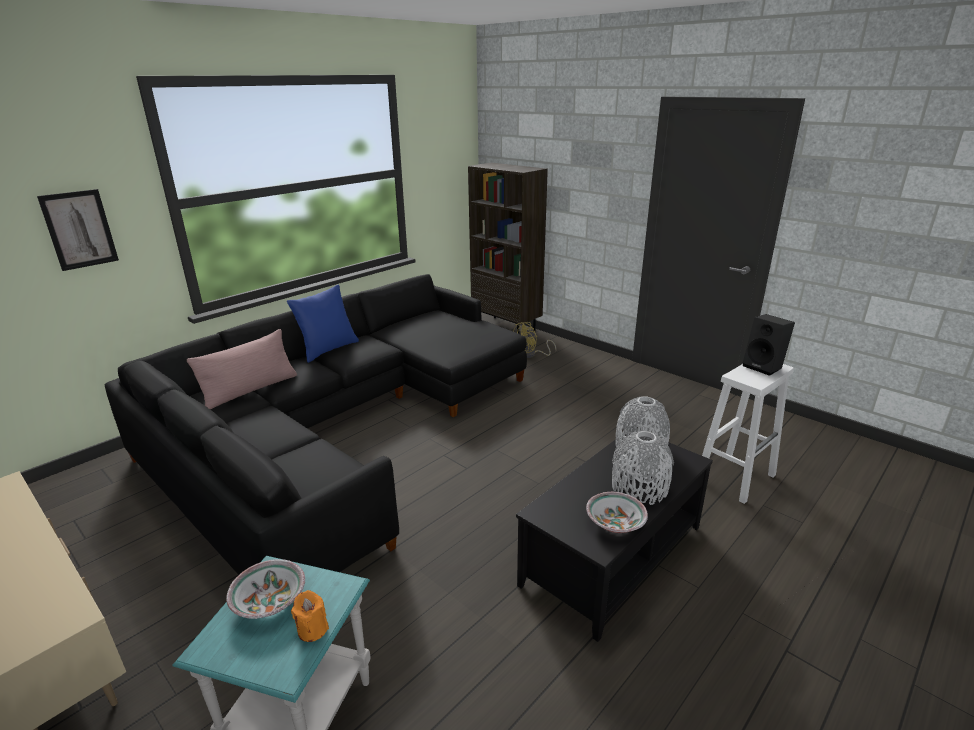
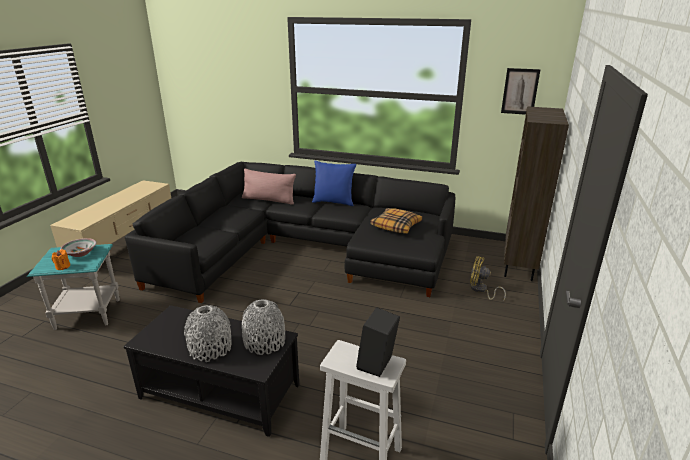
camera: 65 degrees right, 0 degrees up
(79, 229) = (250, 92): picture -> picture (520, 91)
(443, 331) = (396, 226): none -> pillow
(614, 523) = (166, 343): bowl -> none

